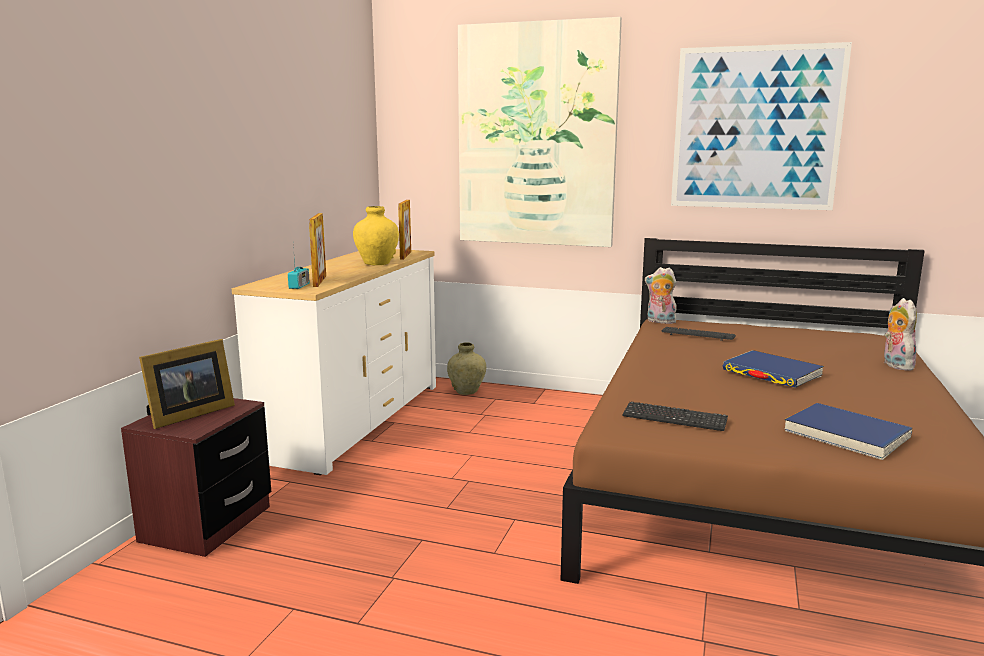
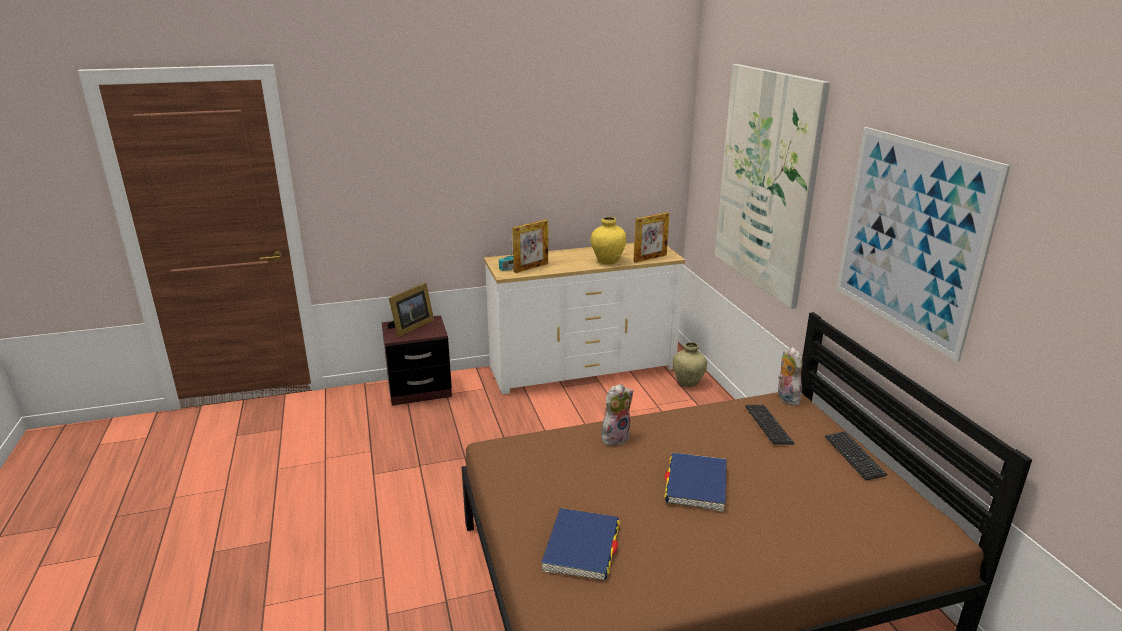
camera: 55 degrees right, 10 degrees up
(187, 415) = (410, 327): picture frame -> picture frame turned 60 degrees counterclockwise
(674, 418) = (535, 465): keyboard -> keyboard (854, 456)
(894, 365) = (828, 551): plush toy -> plush toy (615, 437)

